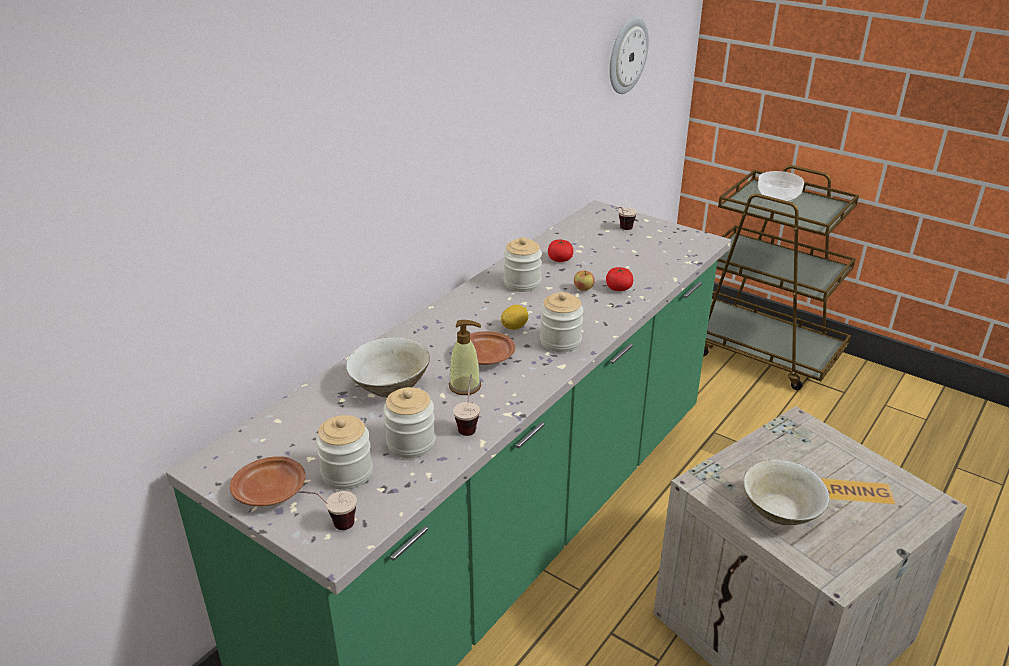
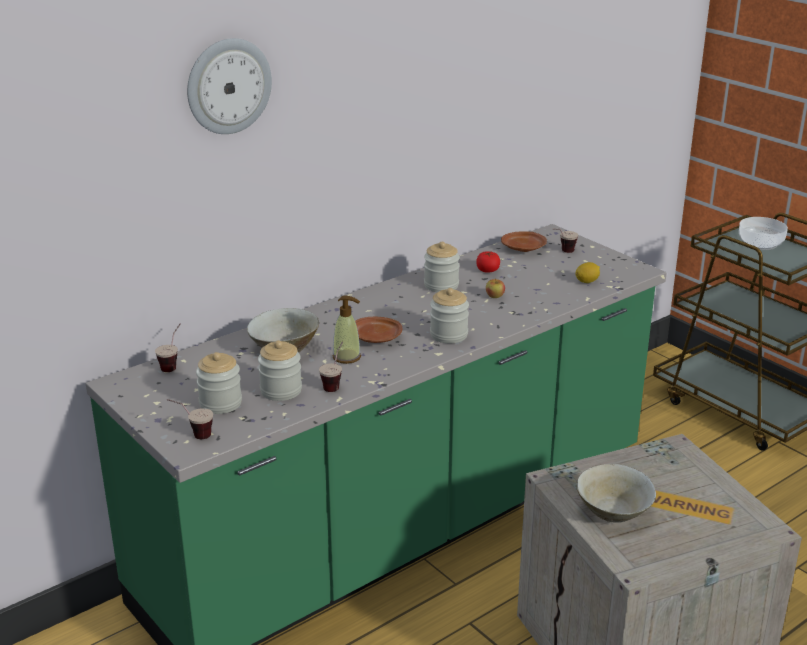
camera: 15 degrees right, 5 degrees down
(267, 428) = (173, 364): none -> cup
(271, 491) = (157, 406): brown plate -> brown plate (524, 248)
(514, 327) = (414, 318): lemon -> lemon (587, 281)
(618, 288) = (528, 299): tomato -> none
(626, 55) = (597, 86): wall clock -> wall clock (228, 86)

